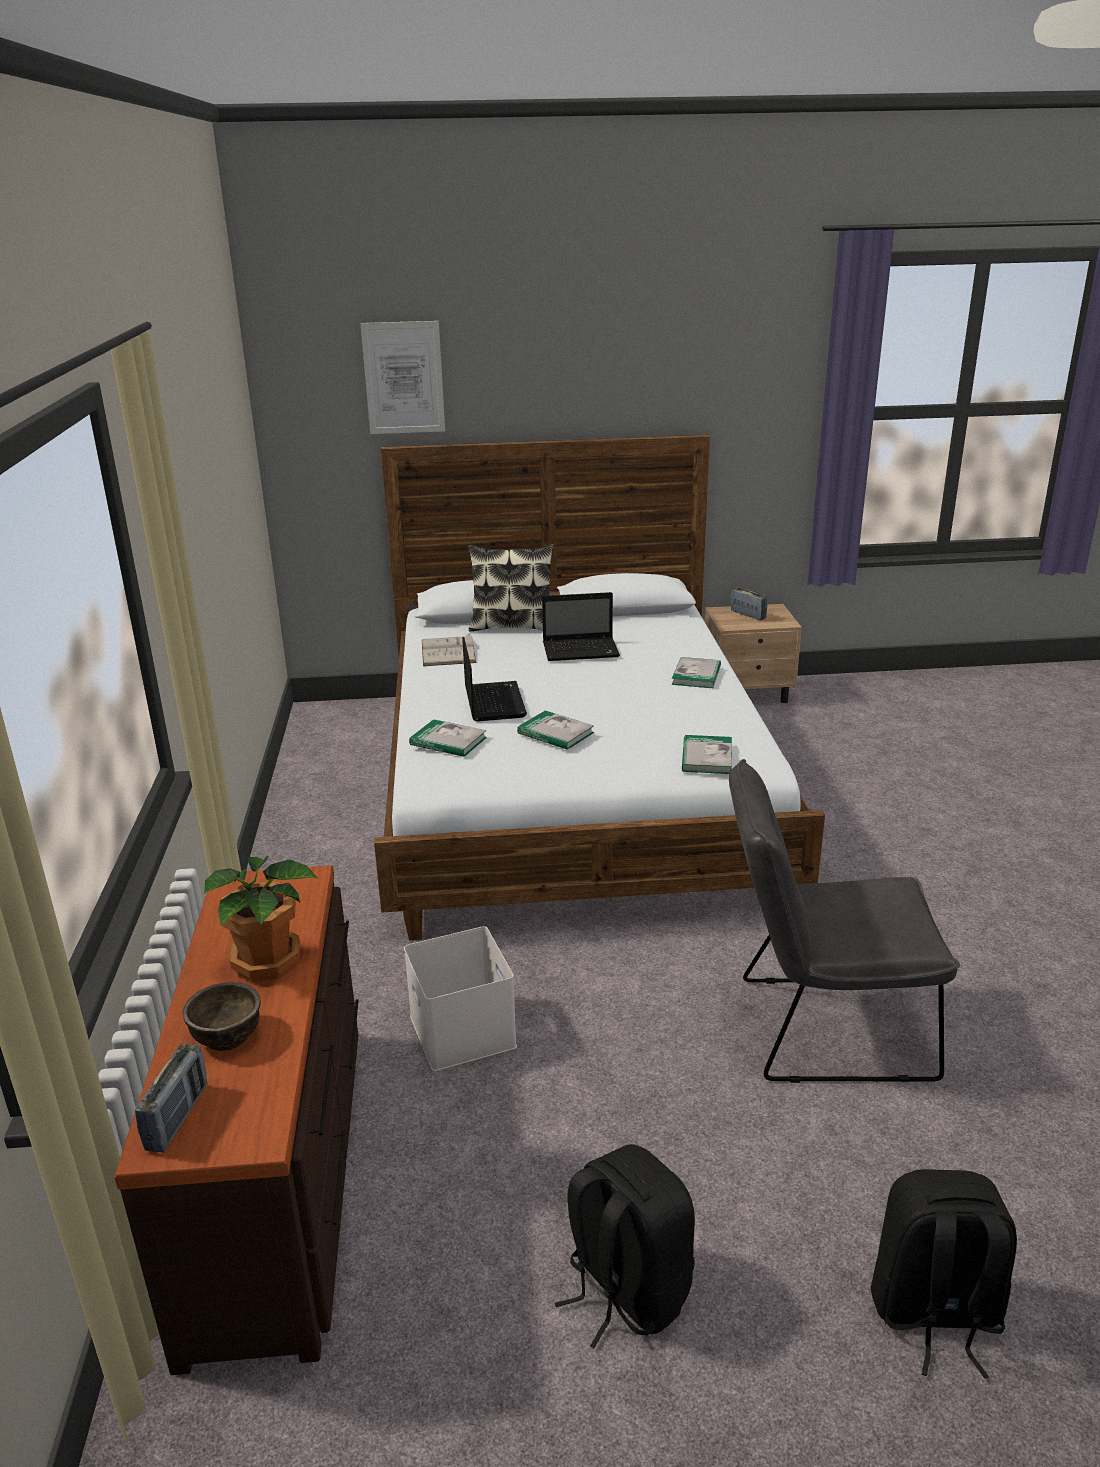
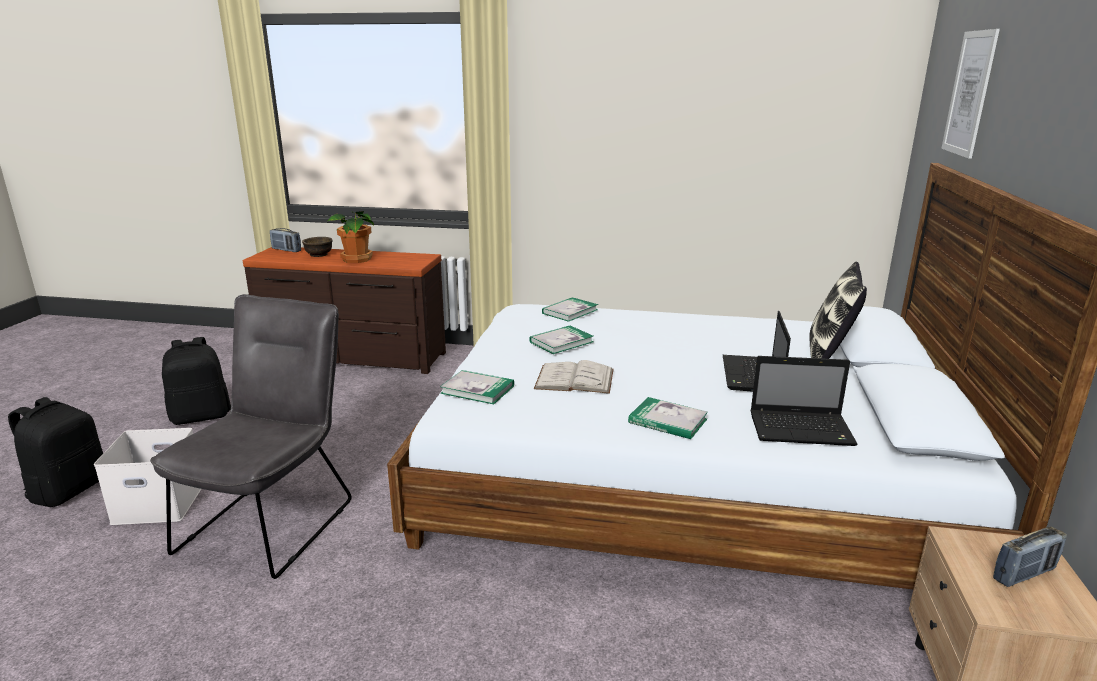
camera: 105 degrees right, 5 degrees down
(448, 651) = (758, 327): white book -> white book (574, 379)
(460, 1030) = (404, 399): white storage box -> white storage box (161, 502)
(493, 702) = (632, 329): laptop -> laptop (803, 429)

